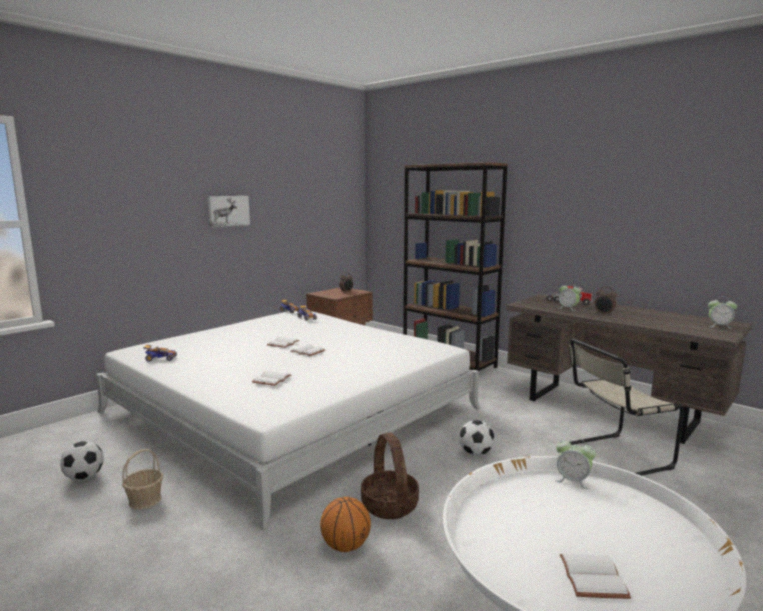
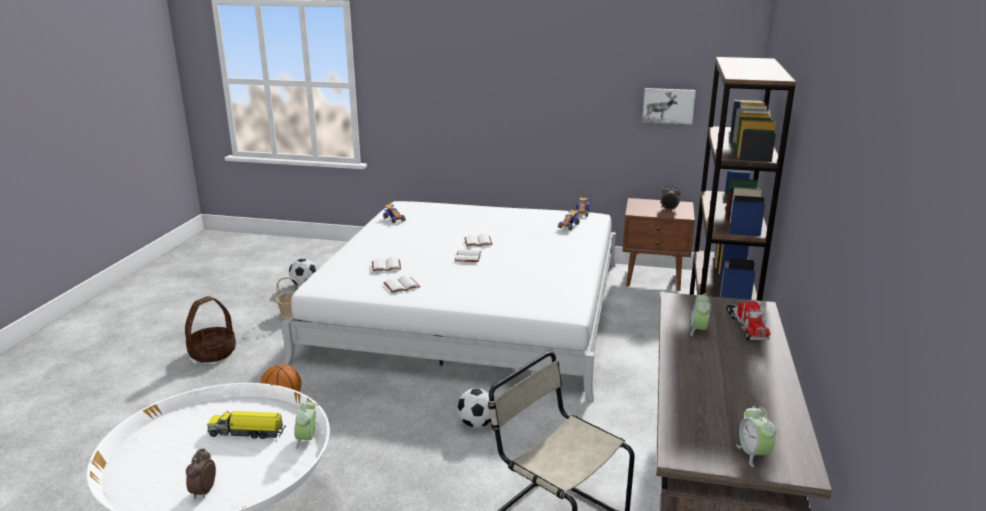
camera: 60 degrees right, 10 degrees up
(228, 211) = (532, 88): picture -> picture (668, 105)
(389, 505) = (348, 403): basket -> basket (212, 353)
(543, 511) = (248, 432): none -> toy truck
(595, 578) = (166, 464): white book -> white book (401, 286)
(604, 314) = (701, 357): alarm clock -> alarm clock (203, 492)

